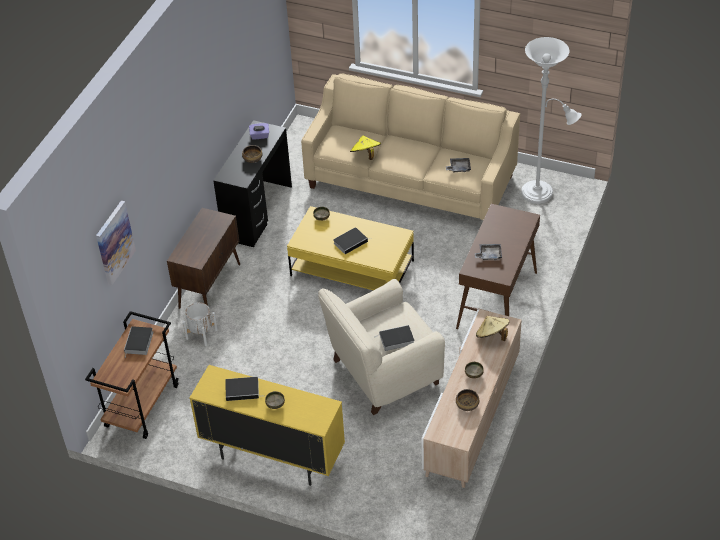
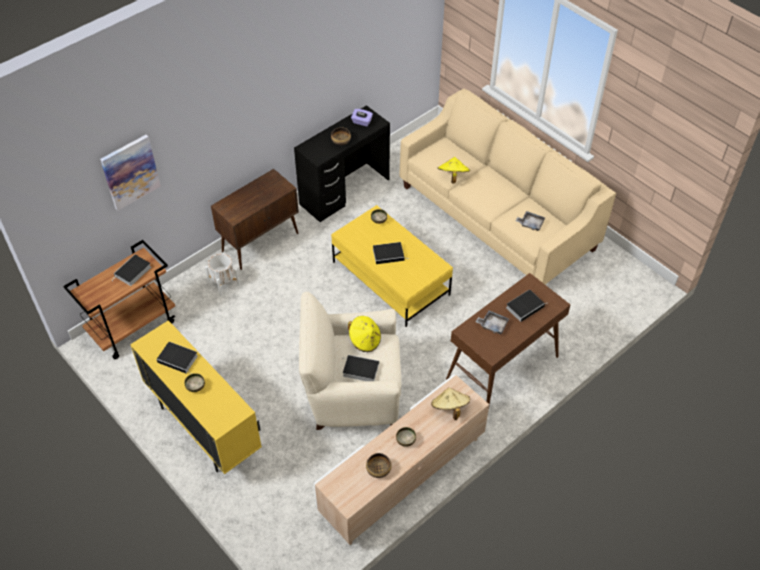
camera: 25 degrees right, 5 degrees up
(383, 315) = (365, 340): none -> yellow hat
(505, 230) = (525, 306): none -> book
(541, 194) = (612, 279): white floor lamp -> none

